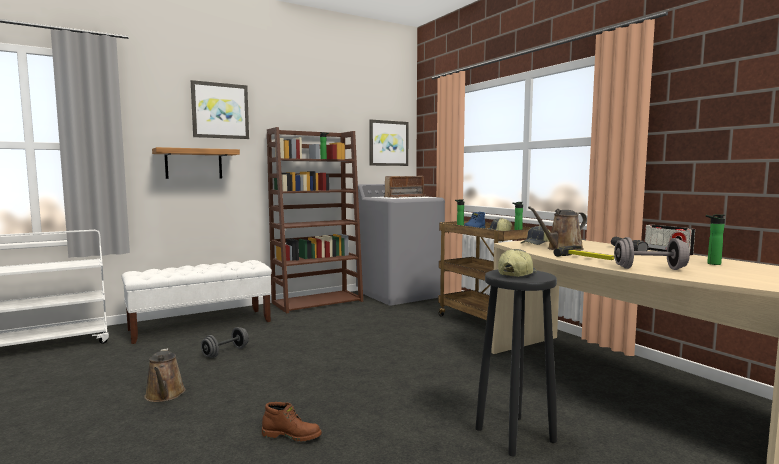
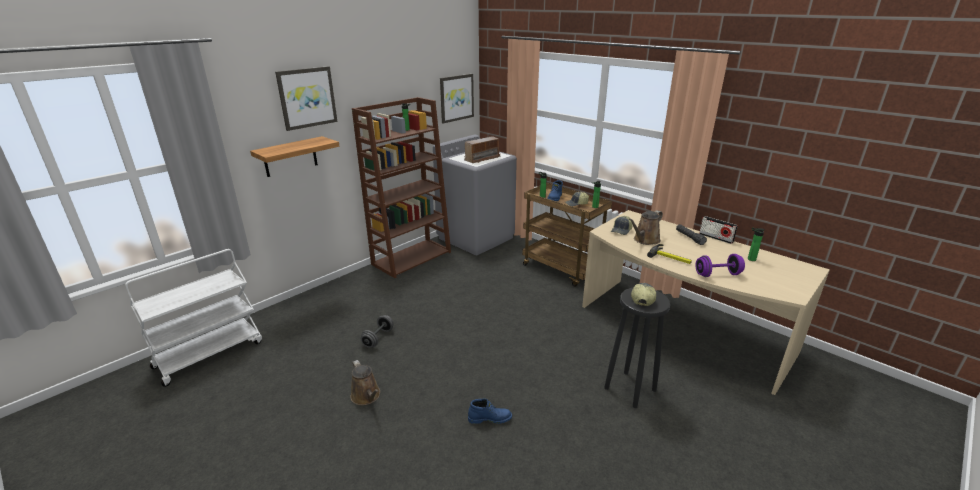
camera: 15 degrees left, 20 degrees up
(201, 325) = (330, 306): white bench -> none
(292, 435) = (490, 418): brown boot -> blue boot
(649, 268) = (717, 274): grey dumbbell -> purple dumbbell

